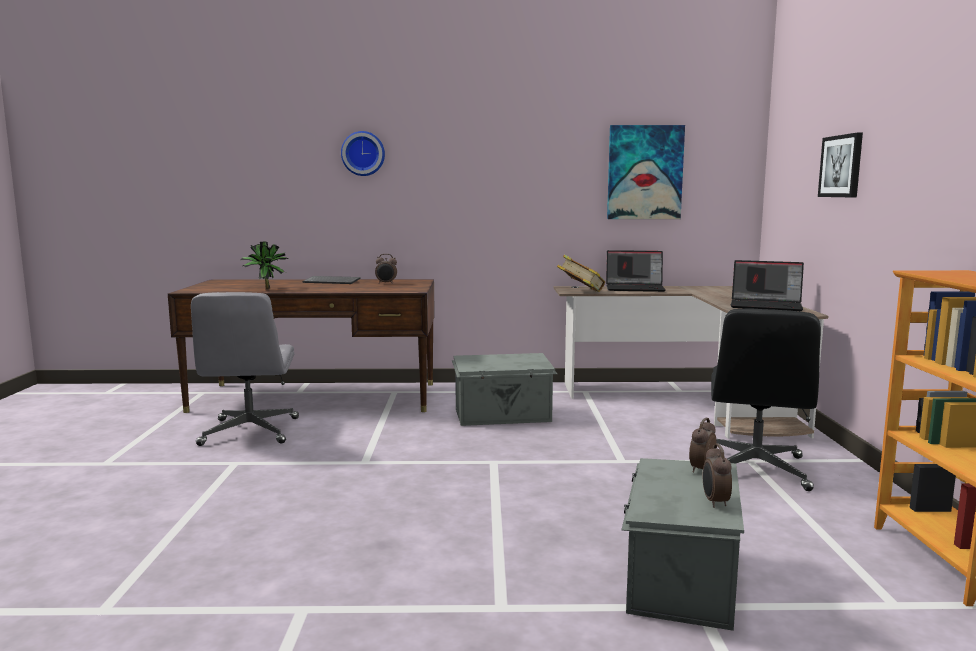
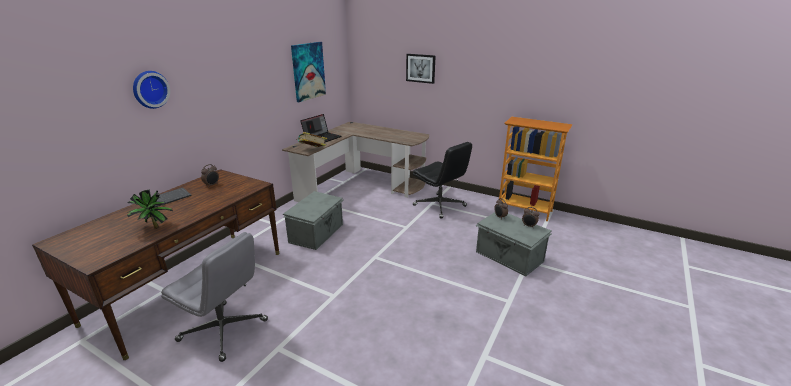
camera: 60 degrees left, 15 degrees up
(767, 306) = (399, 134): laptop -> none

